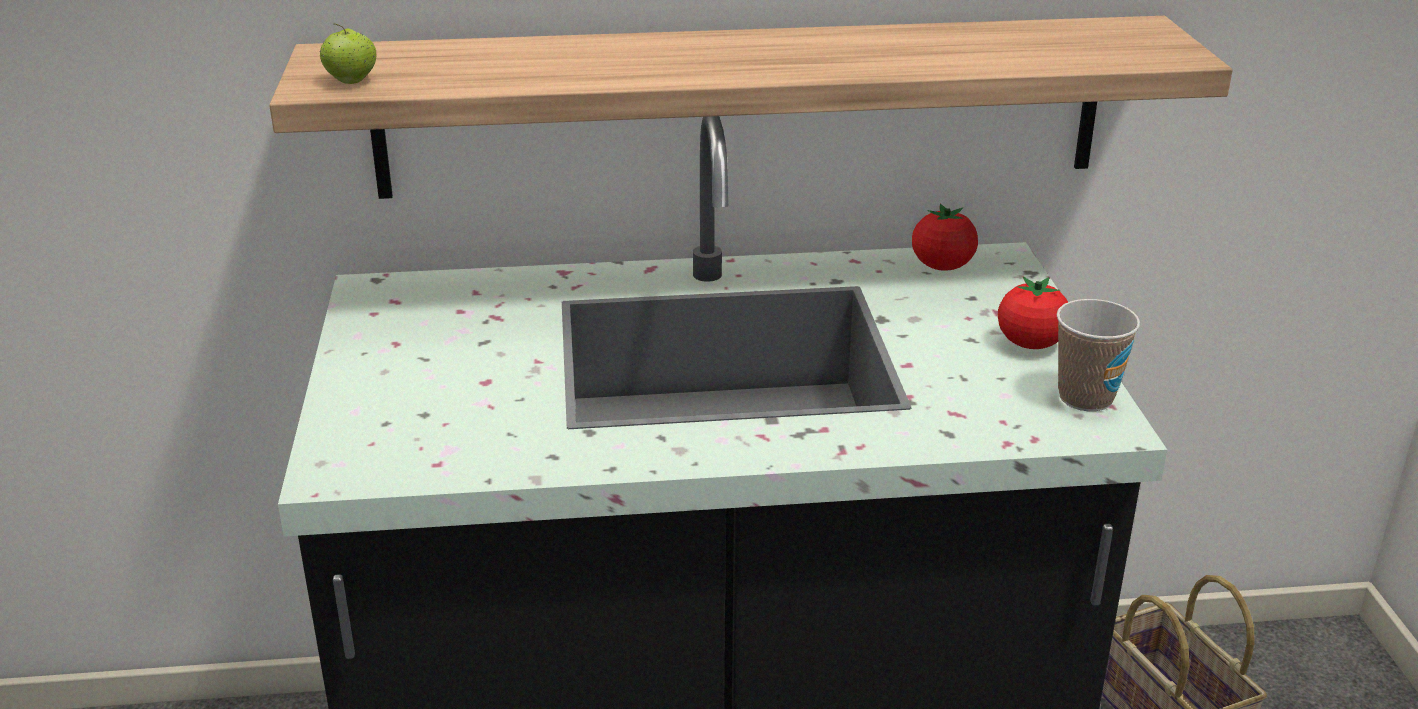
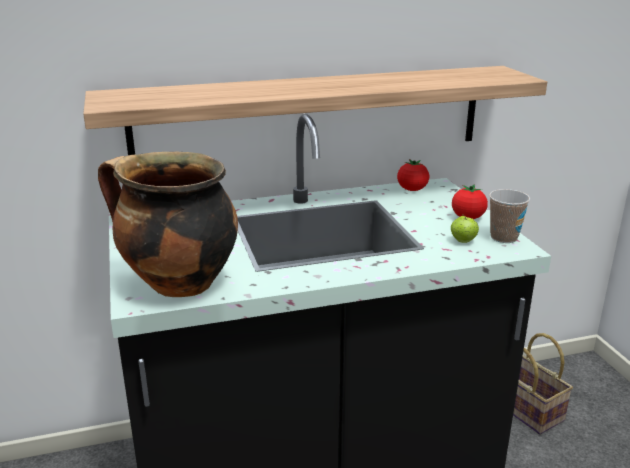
camera: 10 degrees left, 5 degrees down
(351, 81) = (124, 102): apple -> apple (463, 241)
(415, 443) = (177, 284): none -> cooking pot

